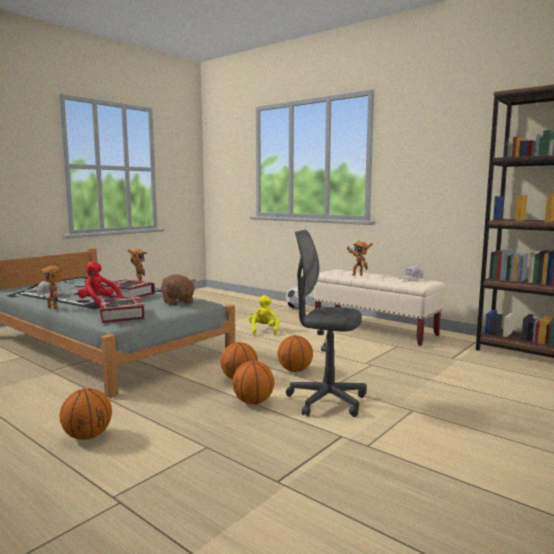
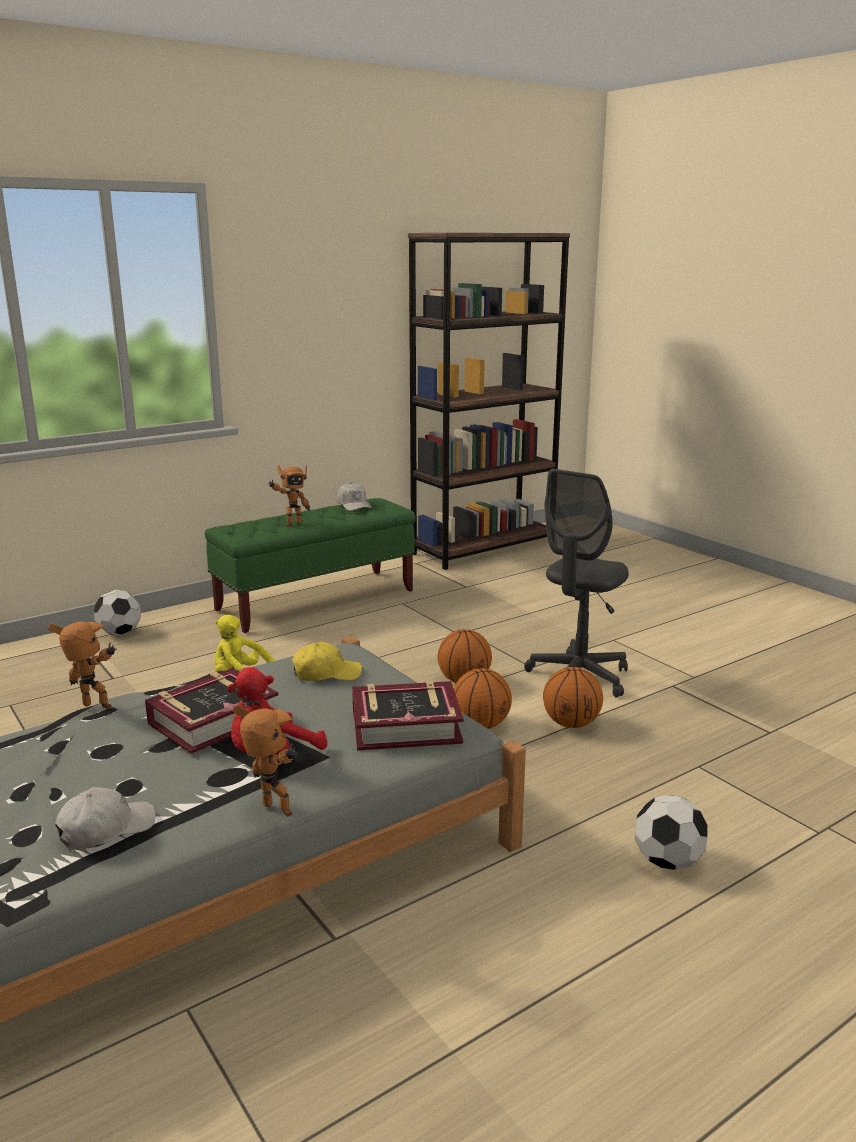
camera: 75 degrees left, 10 degrees up
(54, 307) = (274, 812): toy robot -> toy robot turned 105 degrees counterclockwise
(87, 436) = (667, 861): basketball -> football
(177, 302) = (326, 673): brown plush toy -> yellow cap
(374, 329) = (316, 601): beige bench -> green bench

